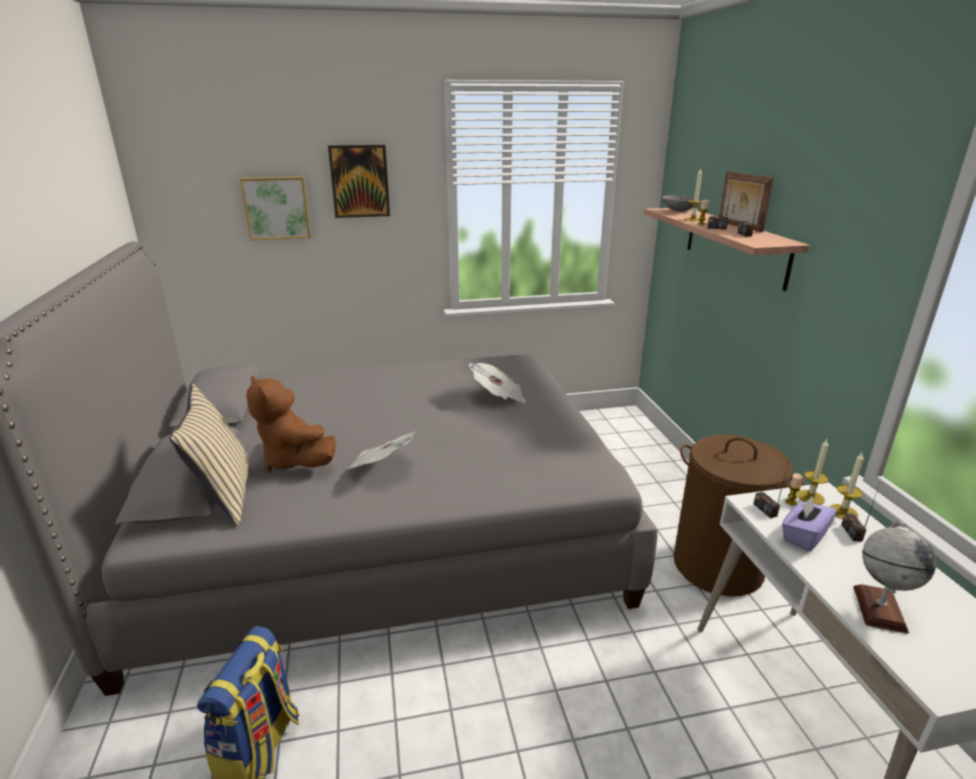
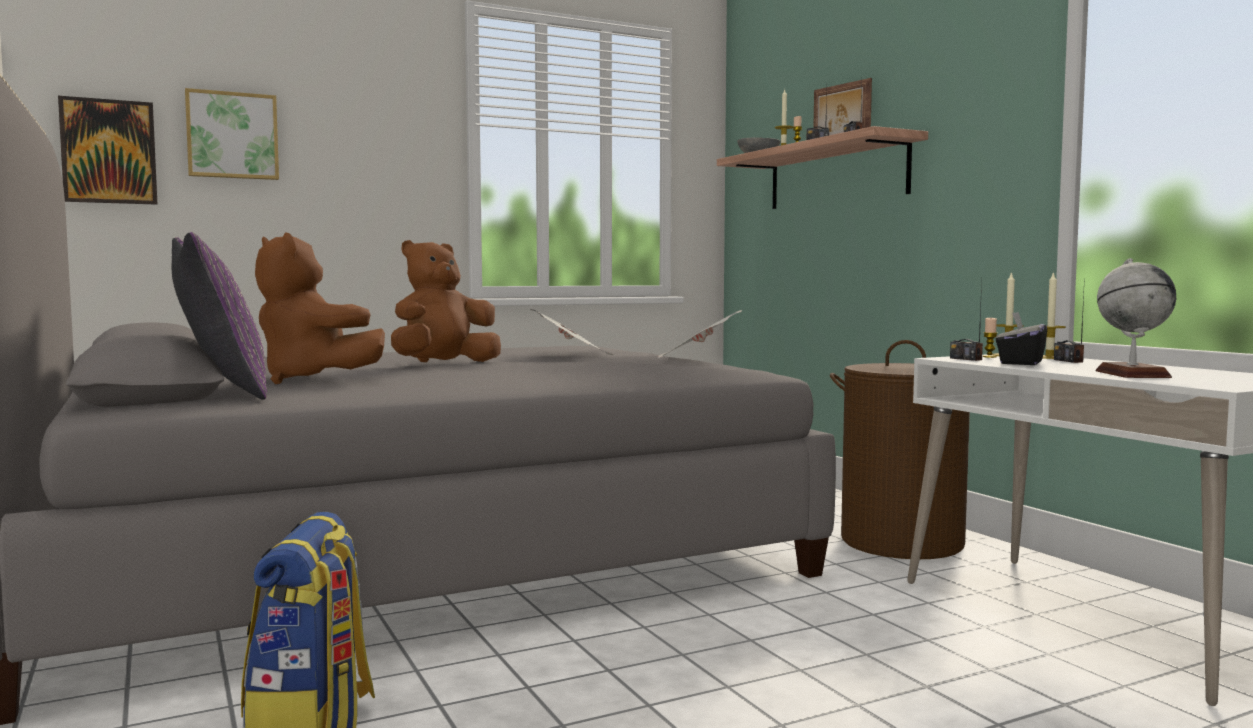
camera: 15 degrees left, 20 degrees down
(224, 495) = (221, 393): beige pillow -> purple pillow
(359, 181) = (351, 111): picture -> picture (109, 151)
(382, 466) = (450, 376): newspaper -> newspaper (696, 358)
(397, 421) = (444, 364): none -> brown plush toy
(803, 536) = (1020, 363): purple tissue box -> black tissue box

